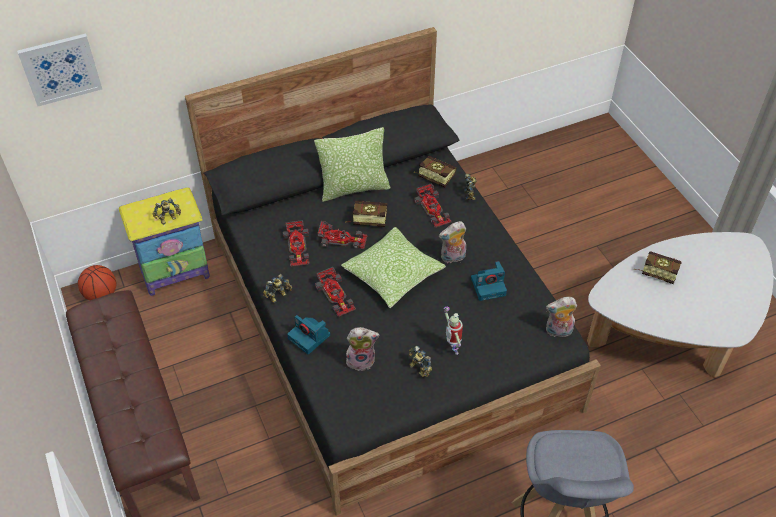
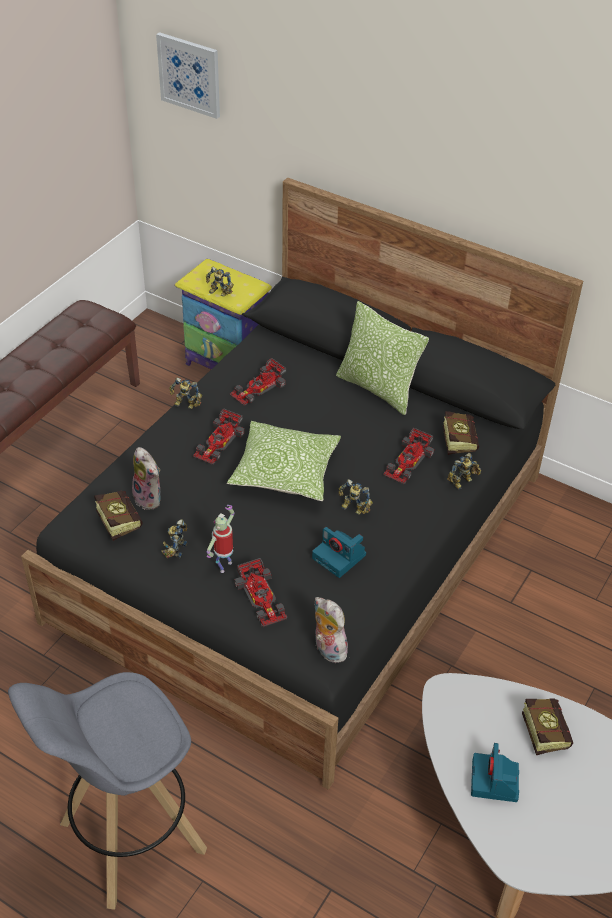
camera: 55 degrees right, 5 degrees down
(101, 295) = (160, 335): basketball -> none
(310, 337) = (152, 450): camera -> camera (495, 782)
(342, 239) = (298, 413): toy car -> toy car (261, 598)
(366, 219) = (343, 417): book -> book (117, 520)
(453, 258) = (353, 509): plush toy -> toy robot

